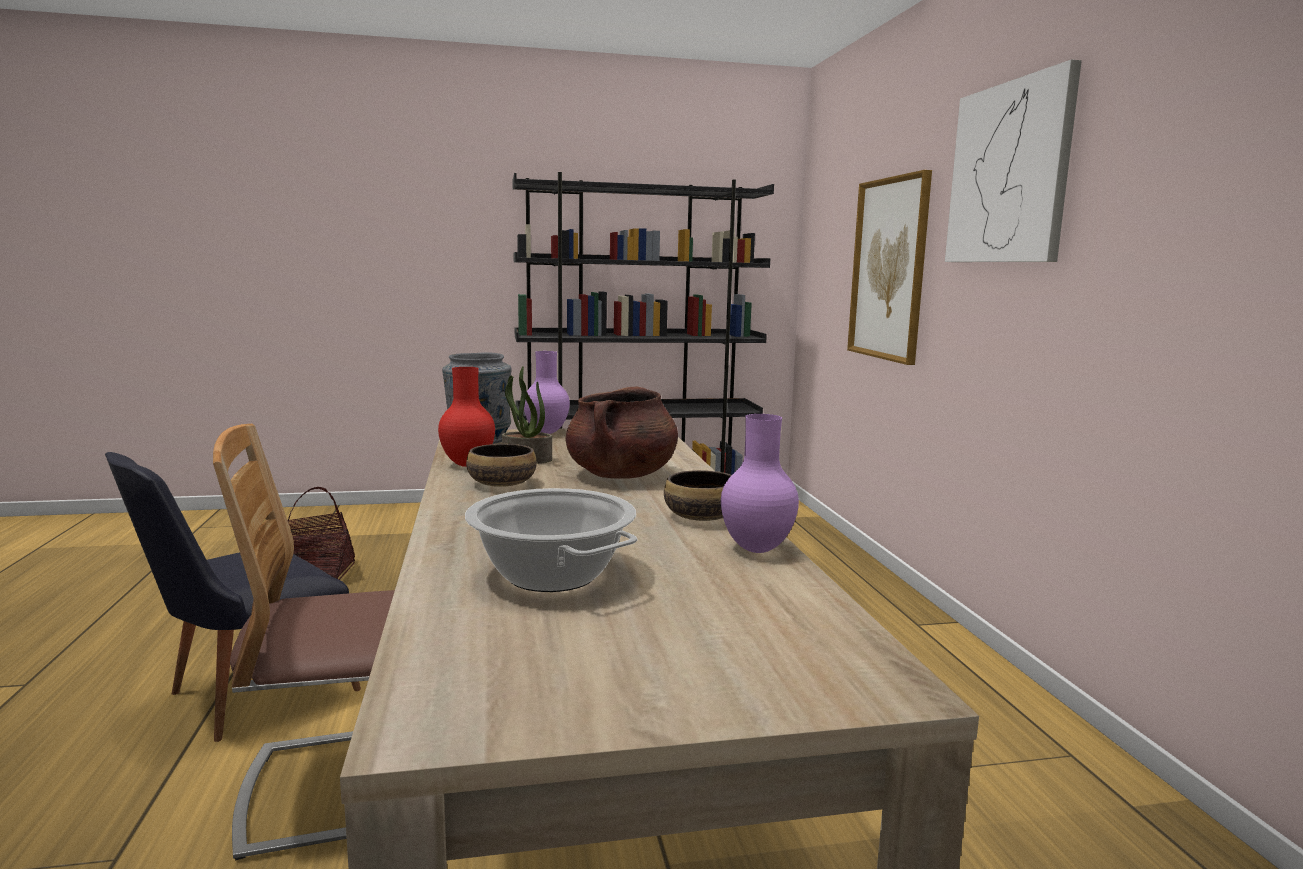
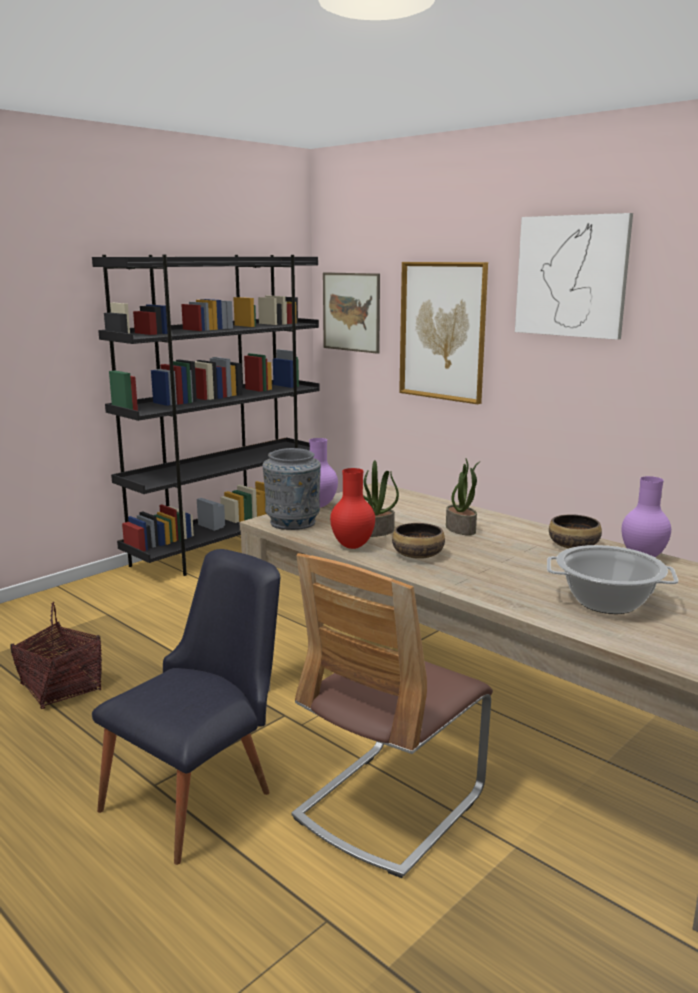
camera: 35 degrees left, 5 degrees up
(245, 696) = (201, 794): black chair -> black chair turned 150 degrees counterclockwise
(621, 475) = (461, 529): brown cooking pot -> potted plant
(824, 253) = (351, 312): none -> picture

